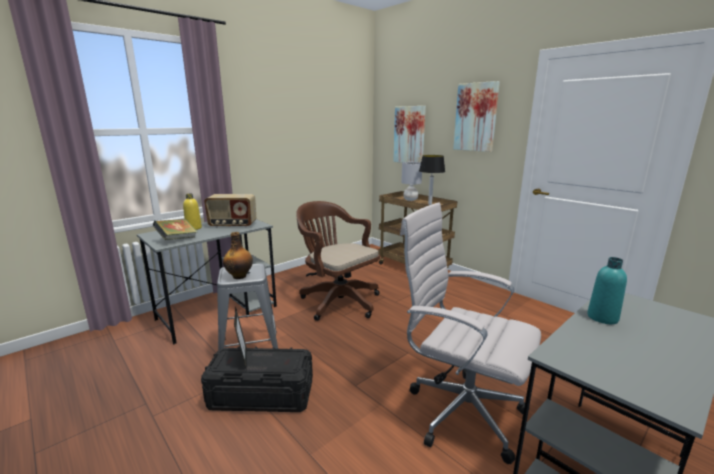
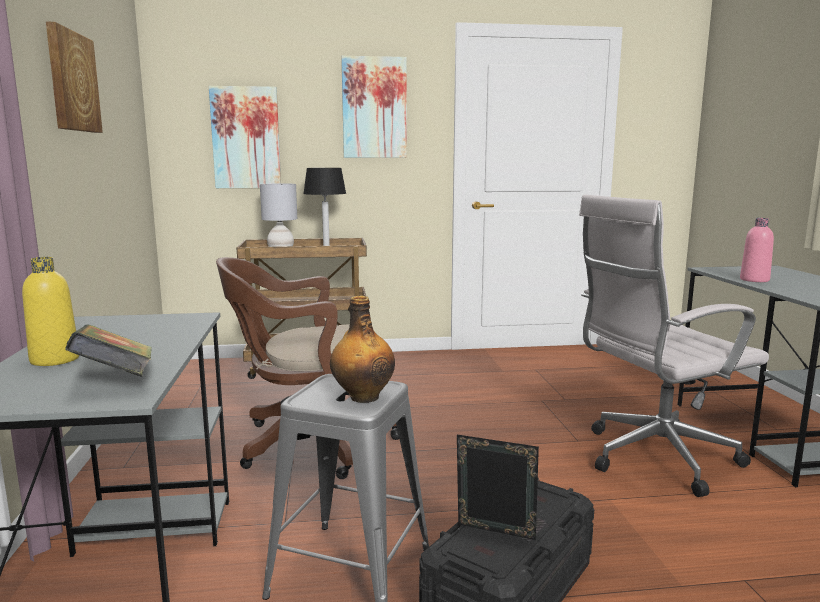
camera: 55 degrees left, 5 degrees down
(232, 225) = (135, 332): radio -> none
(294, 116) = (72, 82): none -> picture
(602, 318) = (754, 280): turquoise bottle -> pink bottle

